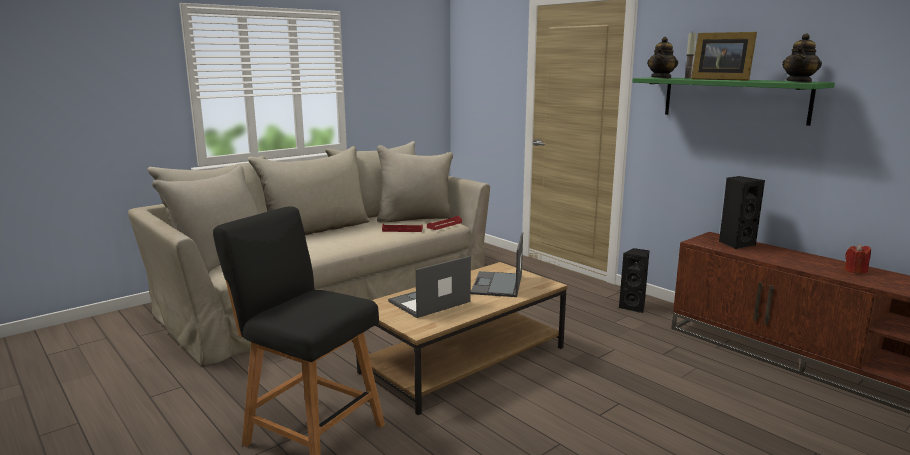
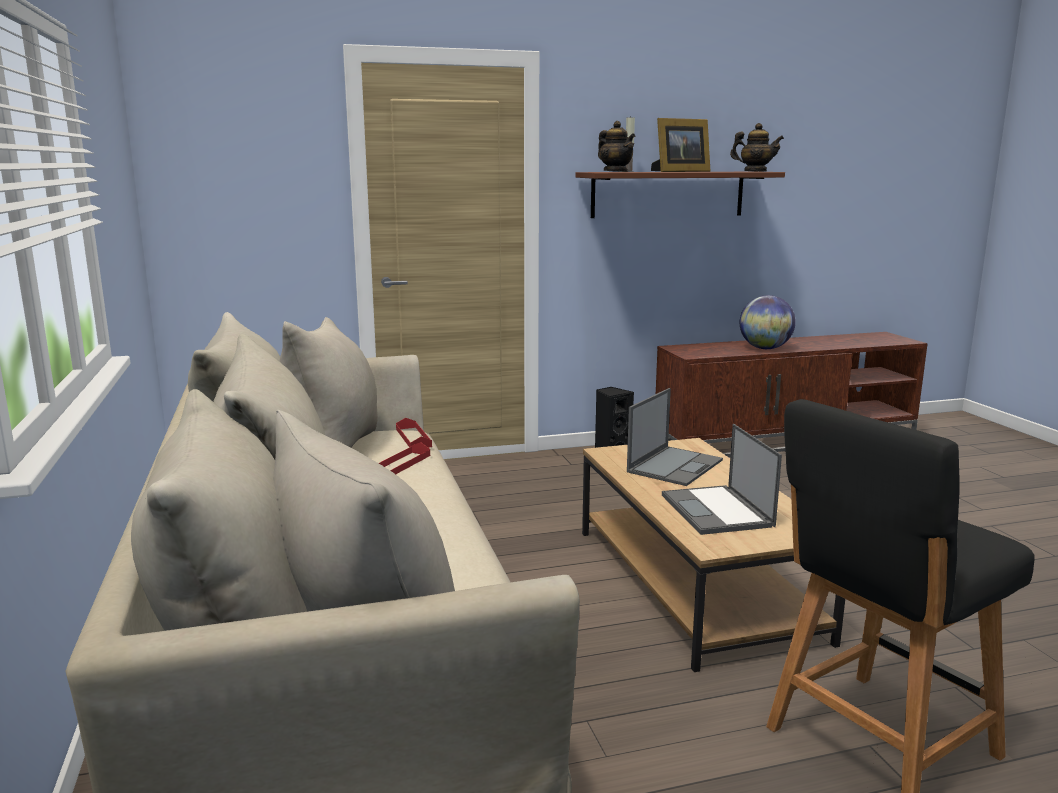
camera: 65 degrees left, 0 degrees up
(497, 285) = (675, 466): laptop -> laptop turned 90 degrees counterclockwise
(734, 99) = (668, 194): green shelf -> brown shelf
(736, 244) = (708, 348): black speaker -> none
(781, 259) = (765, 348): none -> globe
(799, 82) = (755, 171): teapot -> teapot turned 45 degrees counterclockwise
(855, 271) = (807, 342): red candle -> none

